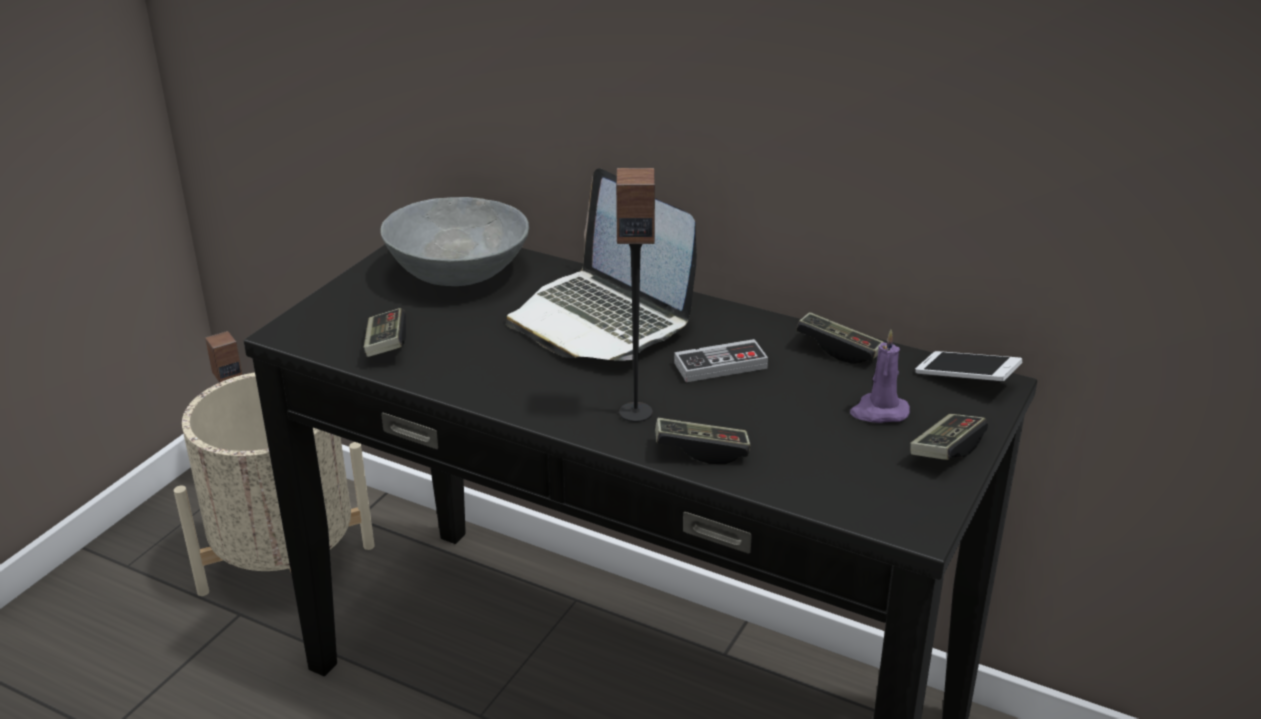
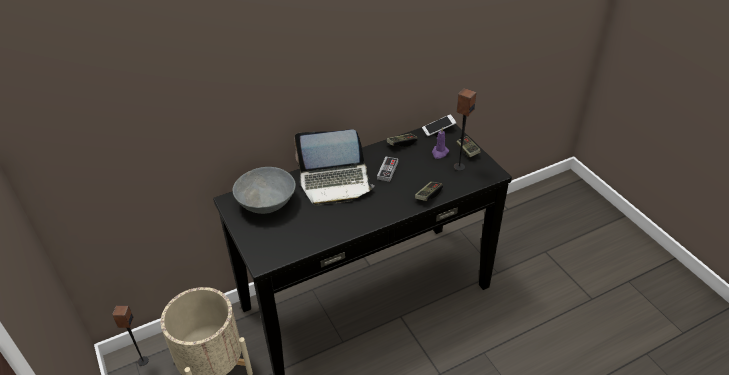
camera: 55 degrees left, 10 degrees up
(386, 345) = (298, 240): game controller -> none
(636, 412) = (396, 199): speaker -> speaker (459, 167)

